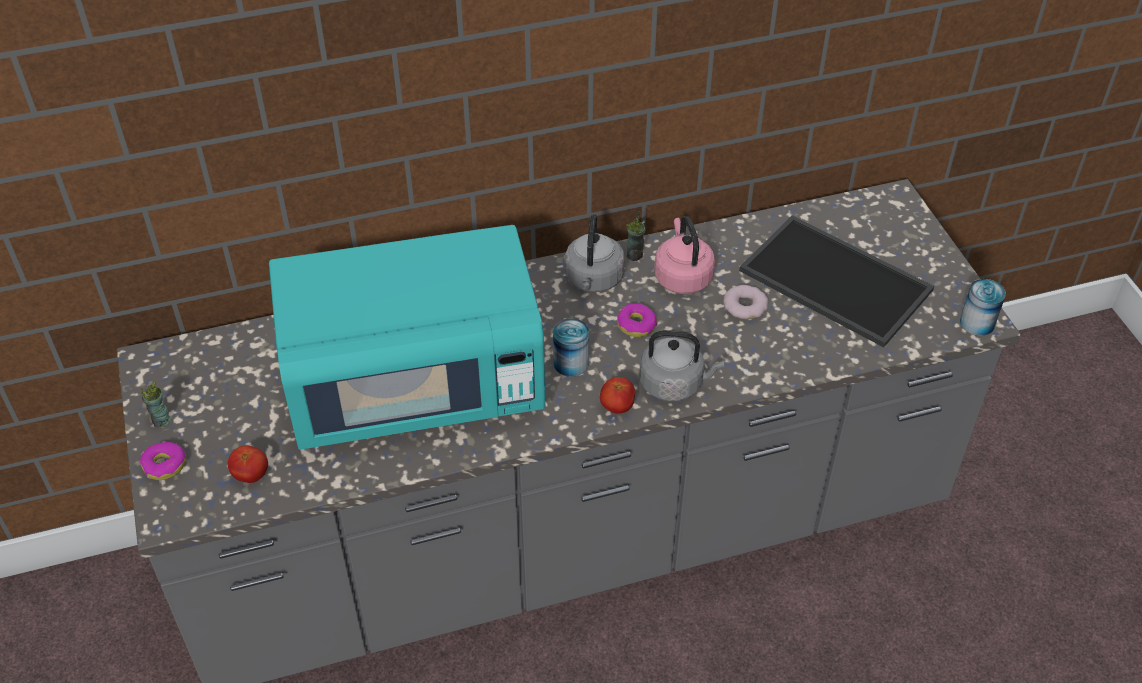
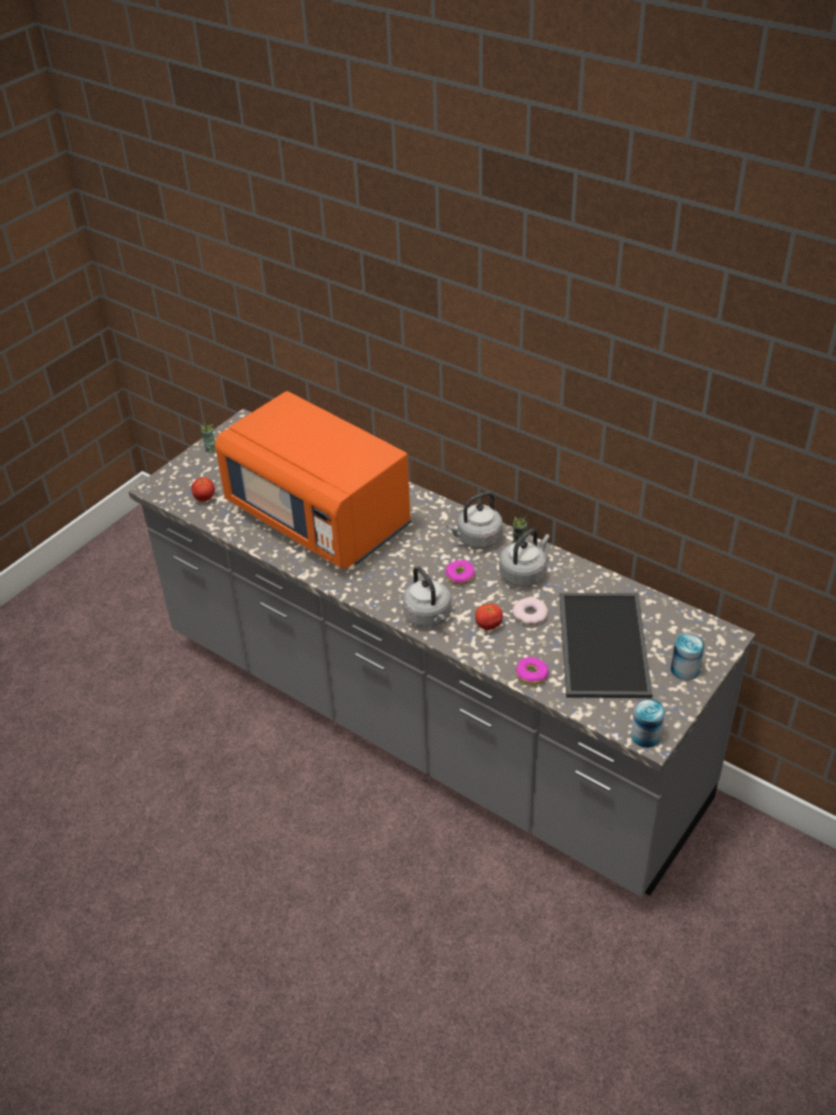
camera: 55 degrees right, 5 degrees down
(165, 465) = (184, 468): donut -> donut (531, 675)
(415, 386) = (319, 518): turquoise microwave -> orange microwave
(571, 363) = (399, 566): can -> can (685, 669)
(617, 406) = (385, 602): tomato -> tomato (488, 625)
(682, 276) = (524, 574): pink kettle -> grey kettle

